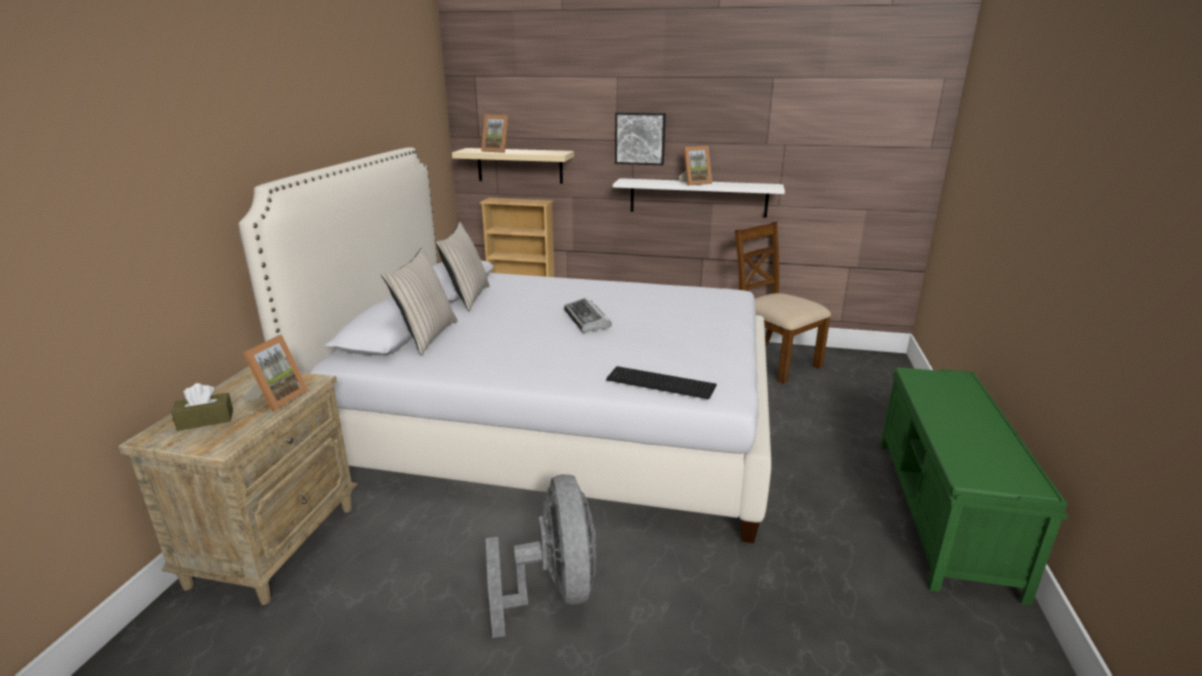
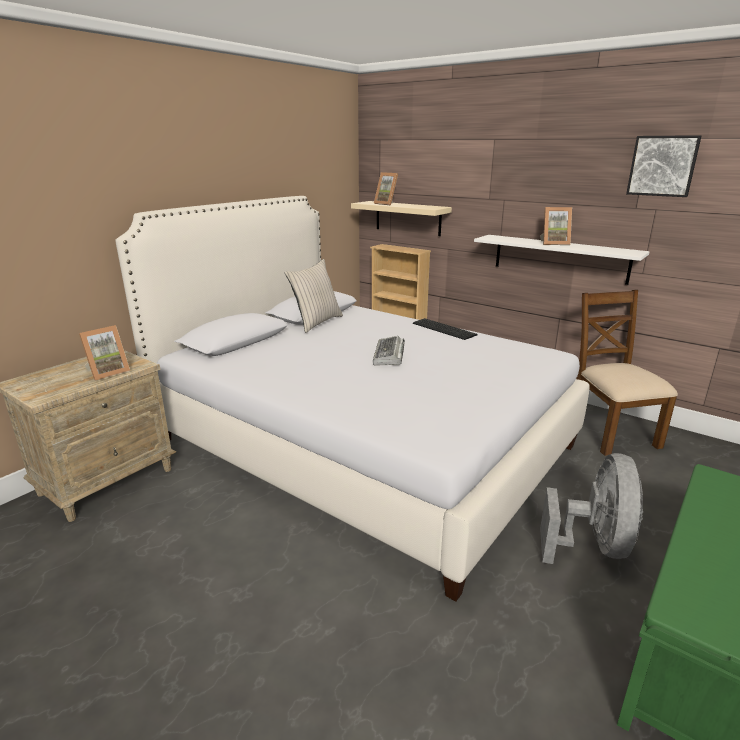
camera: 25 degrees right, 0 degrees up
(205, 420) = (53, 378): brown tissue box -> none
(426, 336) = (255, 347): beige pillow -> none
(554, 591) = (253, 582): grey fan -> grey fan (593, 545)
(640, 138) = (510, 198): picture -> picture (662, 166)
(660, 381) = (393, 420): keyboard -> keyboard (444, 328)

